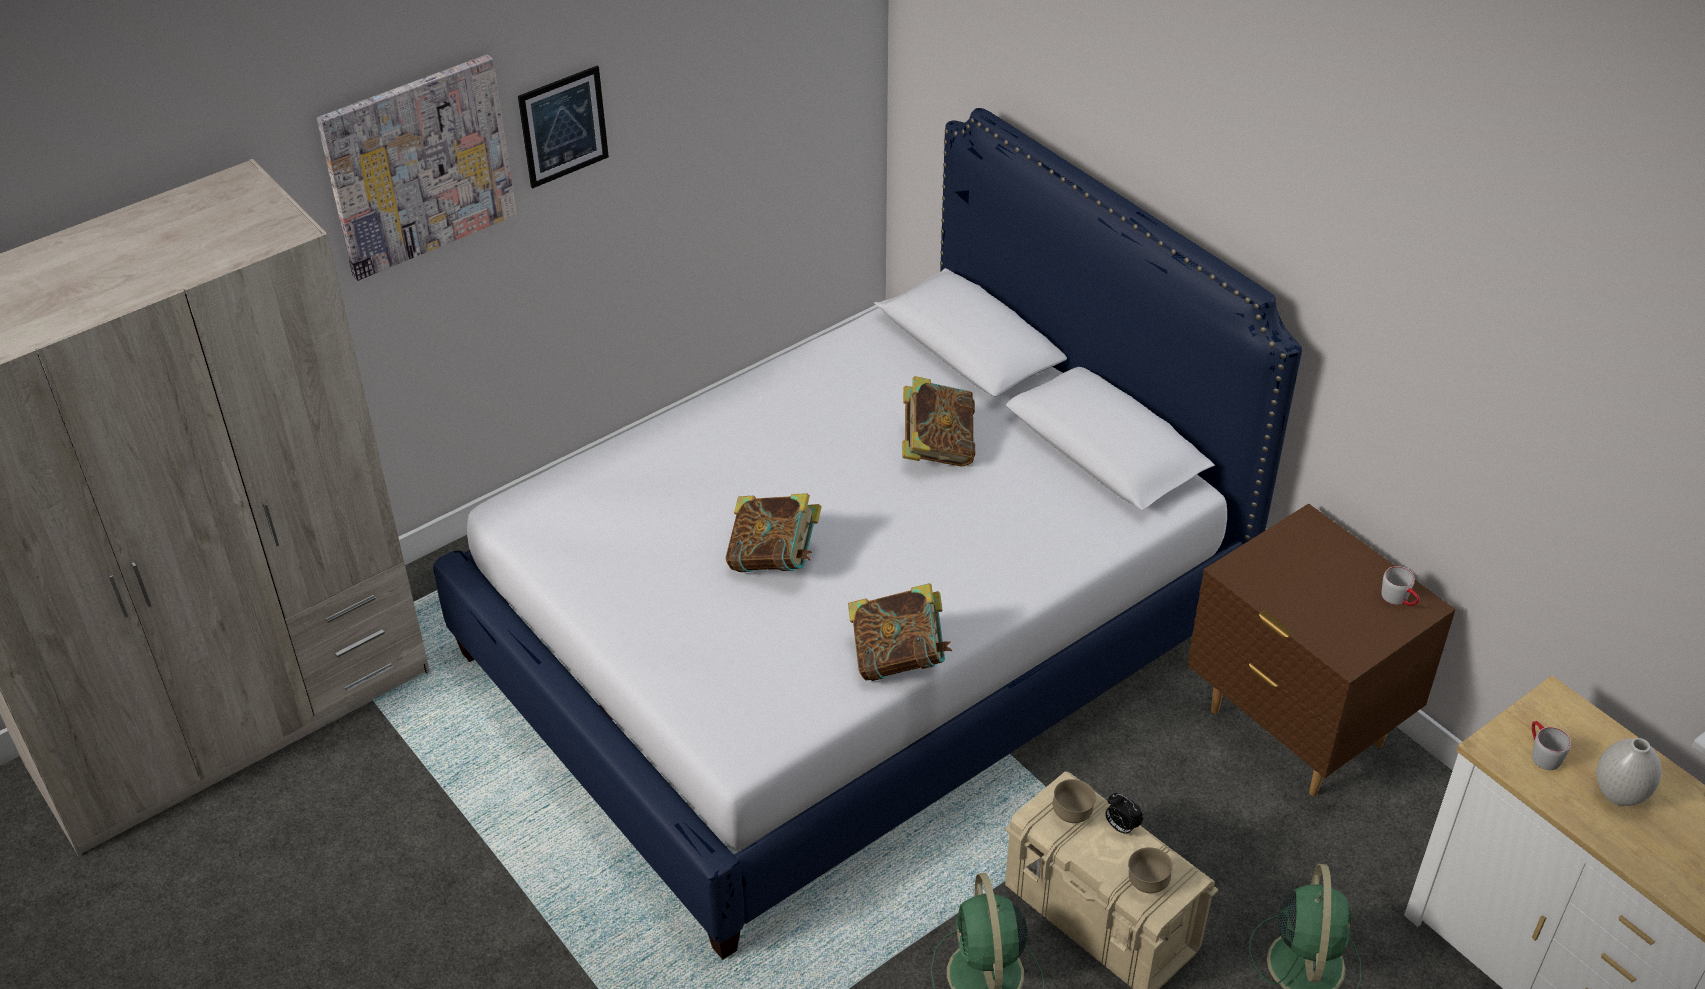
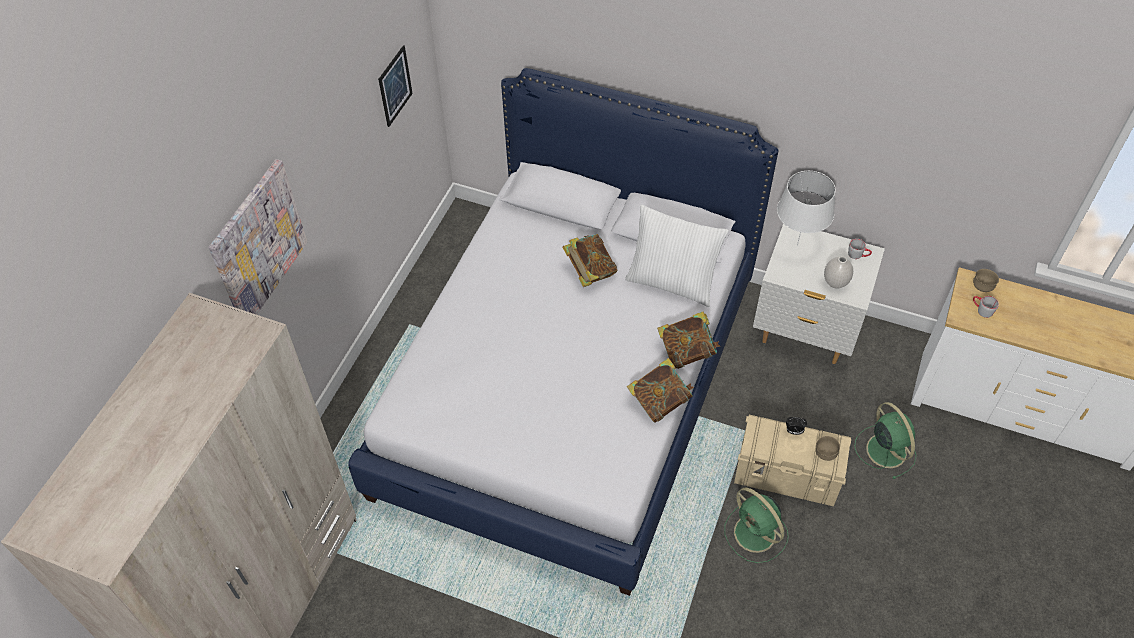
camera: 30 degrees left, 10 degrees up
(563, 126) = (315, 178): picture -> picture (395, 86)
(774, 559) = (556, 376): book -> book (687, 352)
(1051, 512) = (672, 282): none -> white pillow
(1072, 815) = (768, 436): brown bowl -> brown bowl (982, 287)
(1294, 729) = (805, 333): brown nightstand -> white nightstand
(1302, 545) = (797, 245): none -> white table lamp
(1617, 794) = (1023, 315): white vase -> white vase (834, 283)

